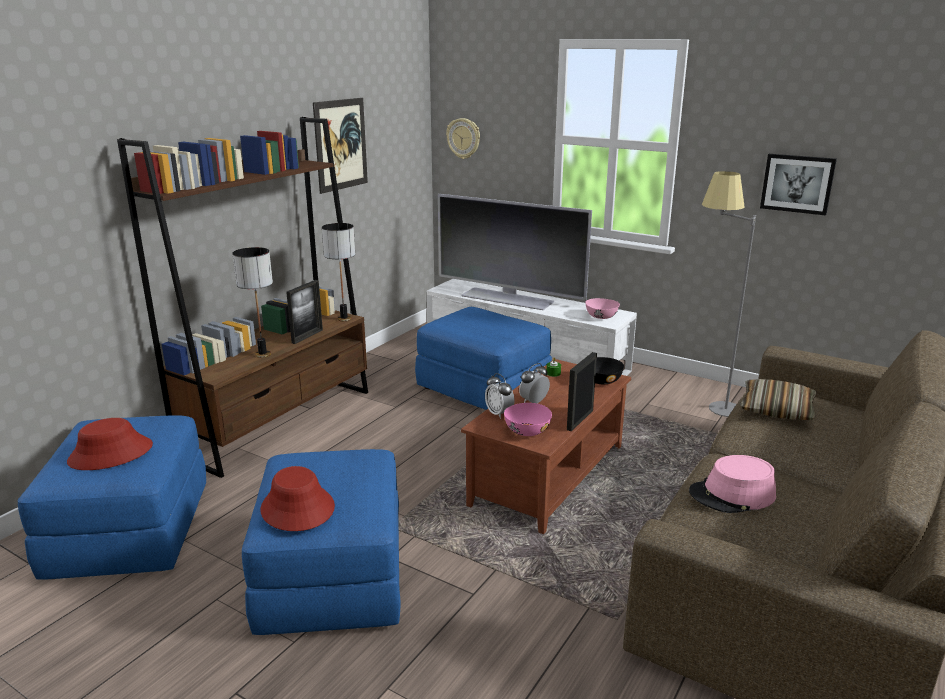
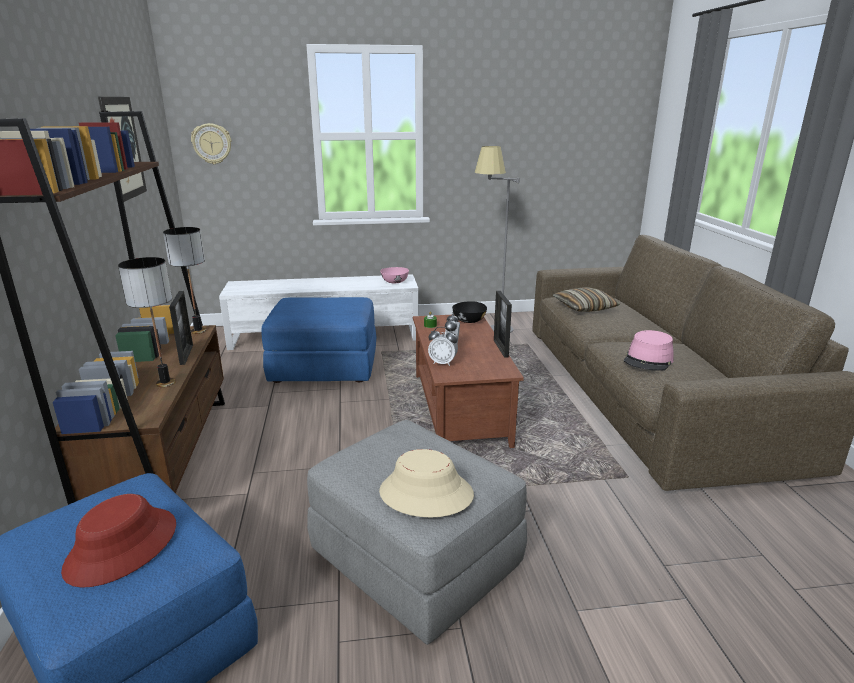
camera: 40 degrees left, 0 degrees up
(297, 509) = (425, 494): red hat -> beige hat
(331, 577) = (414, 559): blue ottoman -> grey ottoman
(507, 298) = (303, 286): television -> none
(527, 431) = (481, 367): pink bowl -> none
(797, 183) = (513, 154): picture -> none

